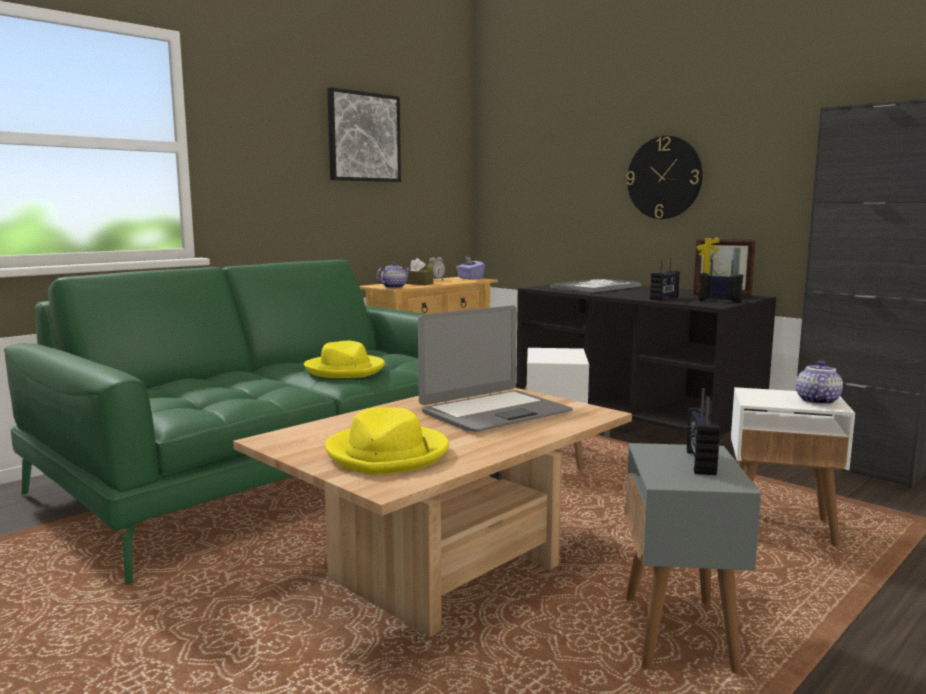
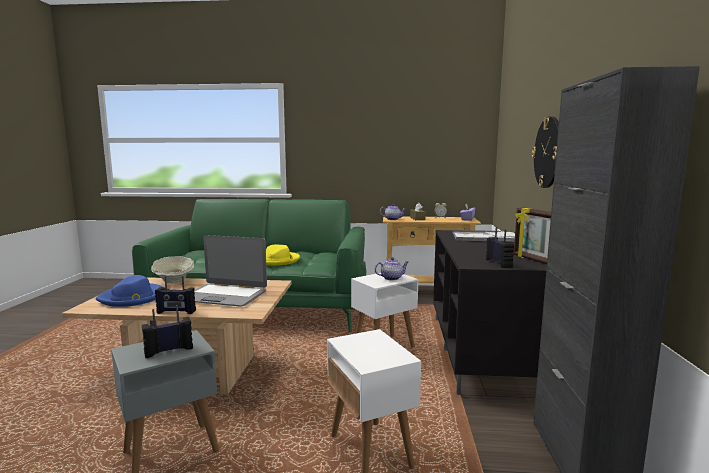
camera: 50 degrees right, 0 degrees up
(342, 423) = (174, 281): none -> beige bowl
(363, 137) = (395, 127): picture -> none
(388, 454) = (132, 298): yellow hat -> blue hat
(664, 298) = (474, 253): radio -> radio (176, 312)
(816, 401) = (378, 357): teapot -> teapot (392, 278)

